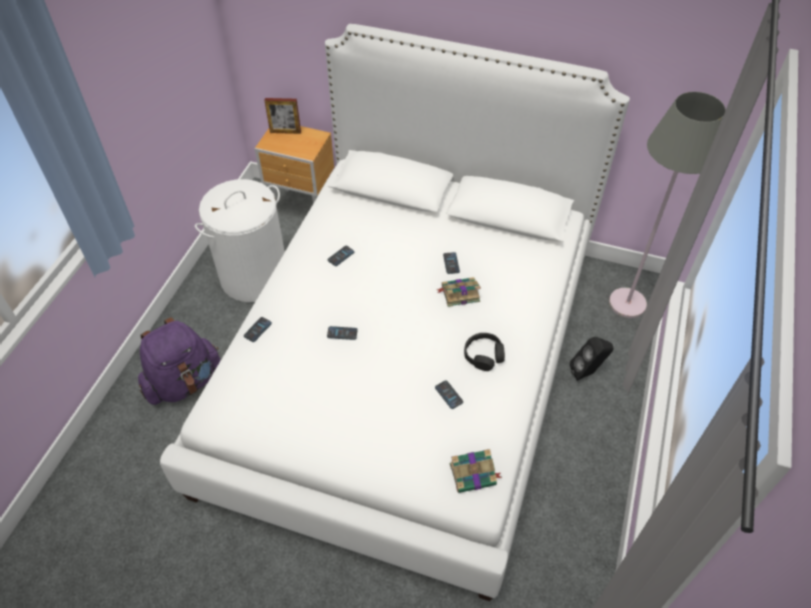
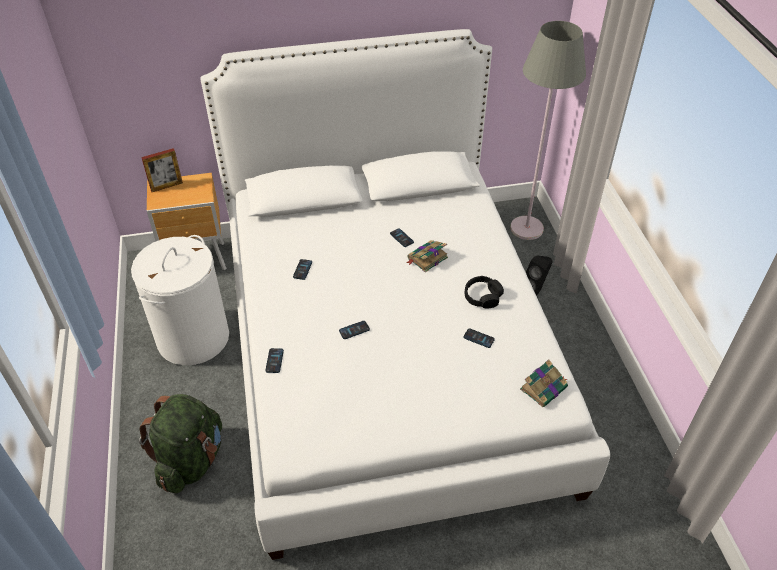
camera: 30 degrees left, 5 degrees down
(184, 382) = (191, 460): purple backpack -> green backpack

